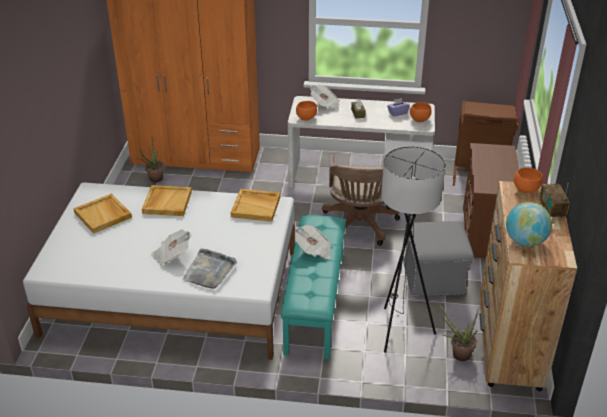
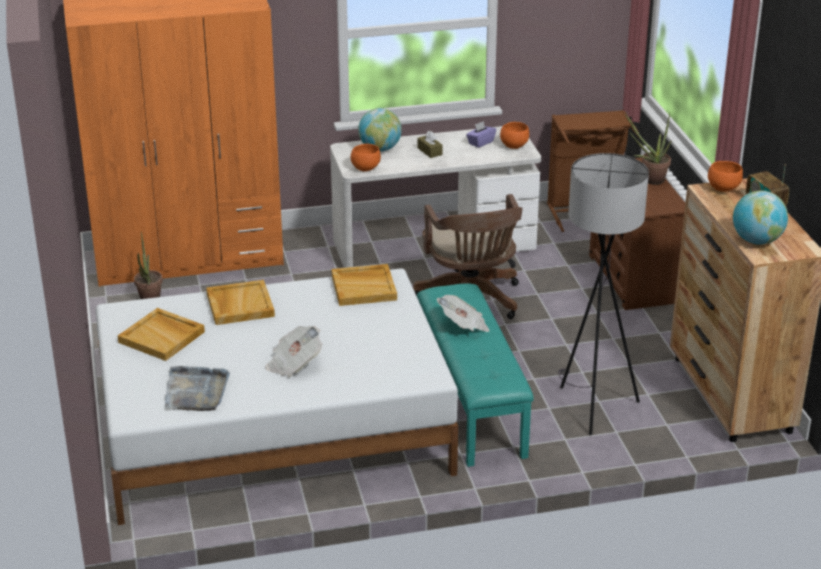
camera: 20 degrees left, 5 degrees down
(209, 271) = (357, 370): grey tray -> grey tray (196, 391)
(325, 105) = (380, 149): newspaper -> globe
(434, 278) = (601, 341): grey ottoman -> none
(457, 354) = (676, 417): potted plant -> potted plant (649, 180)

